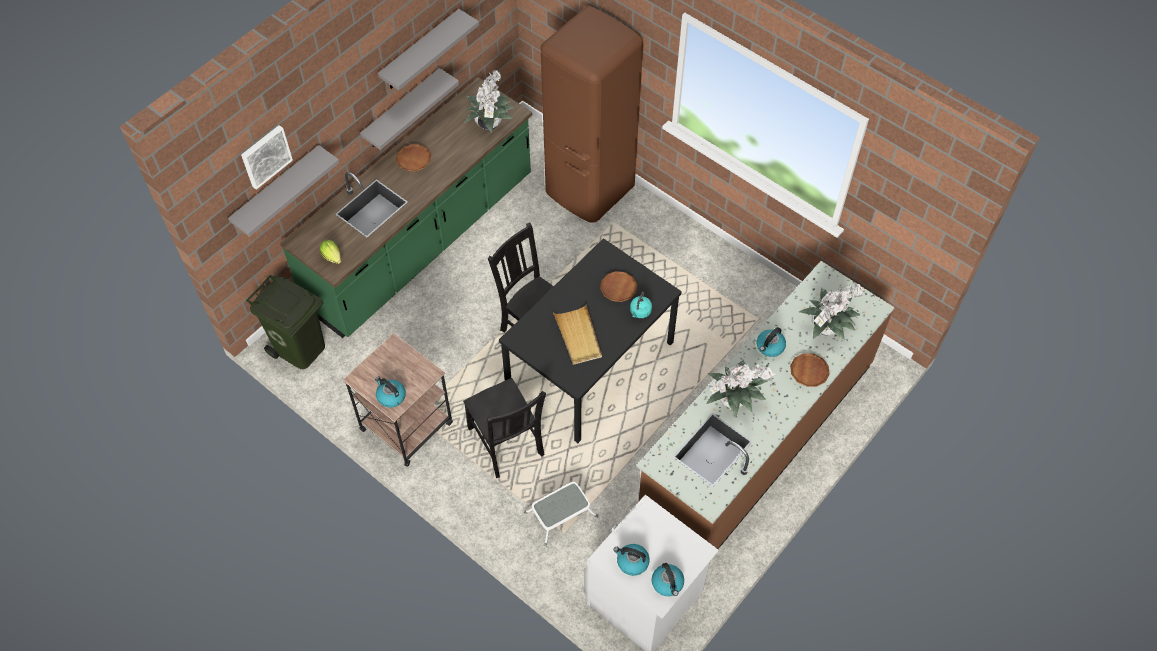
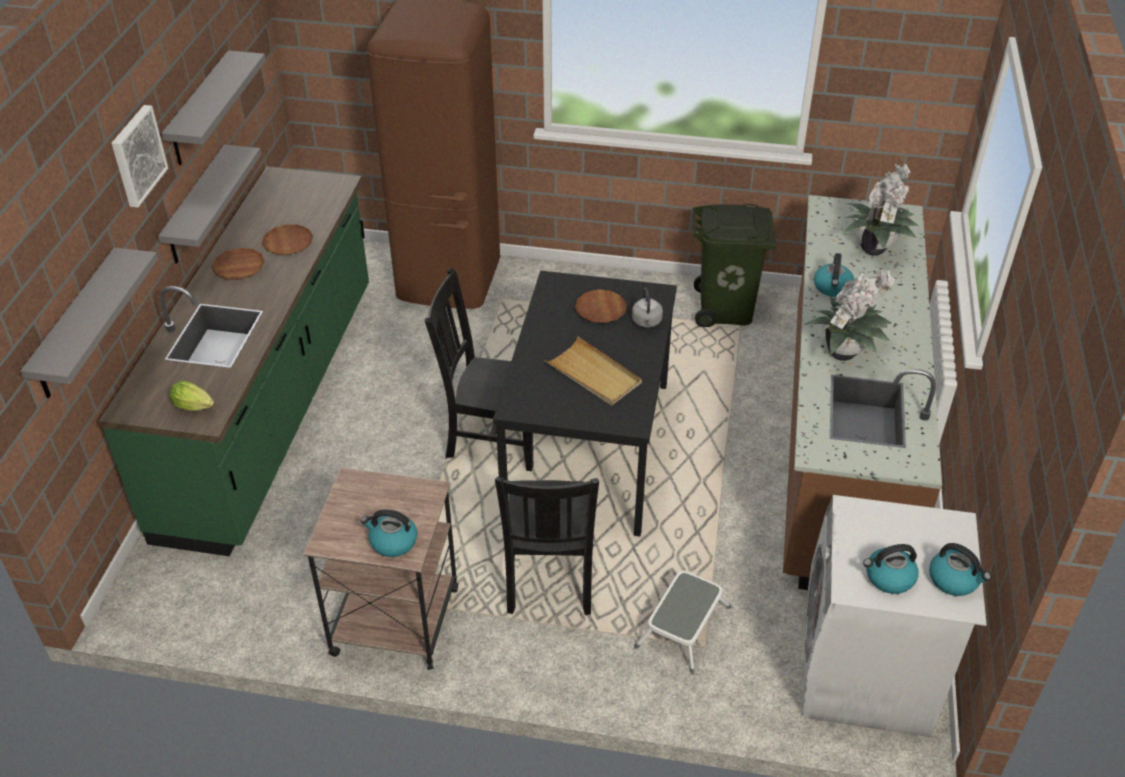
camera: 30 degrees left, 15 degrees down
(265, 156) = (51, 255): picture -> picture (136, 155)
(300, 349) = (172, 596): green trash can -> green trash can (725, 310)
(490, 124) = (316, 202): potted plant -> none
(507, 443) = (549, 578): black chair -> black chair turned 60 degrees clockwise
(640, 312) = (647, 322): turquoise kettle -> grey kettle
(809, 371) = (896, 293): brown plate -> brown plate (288, 243)

